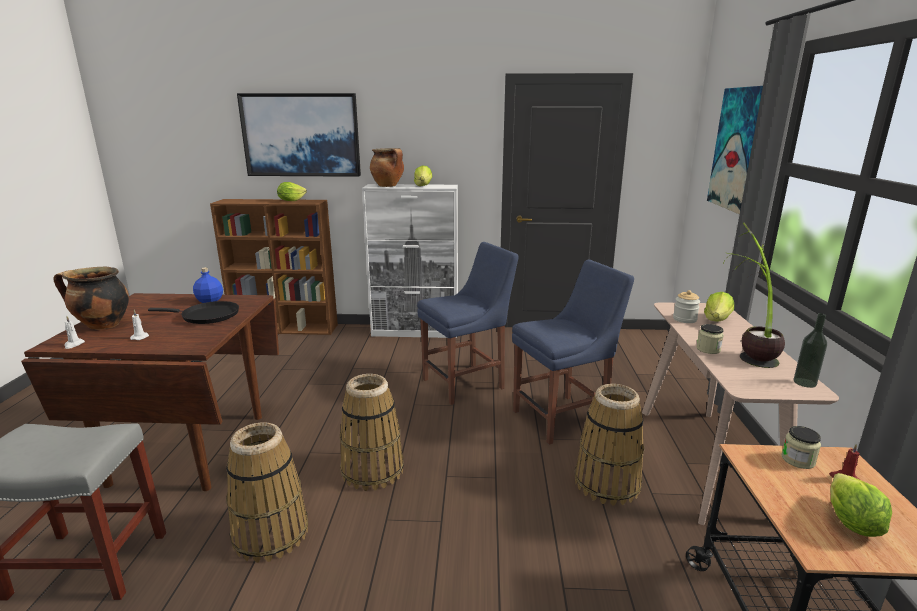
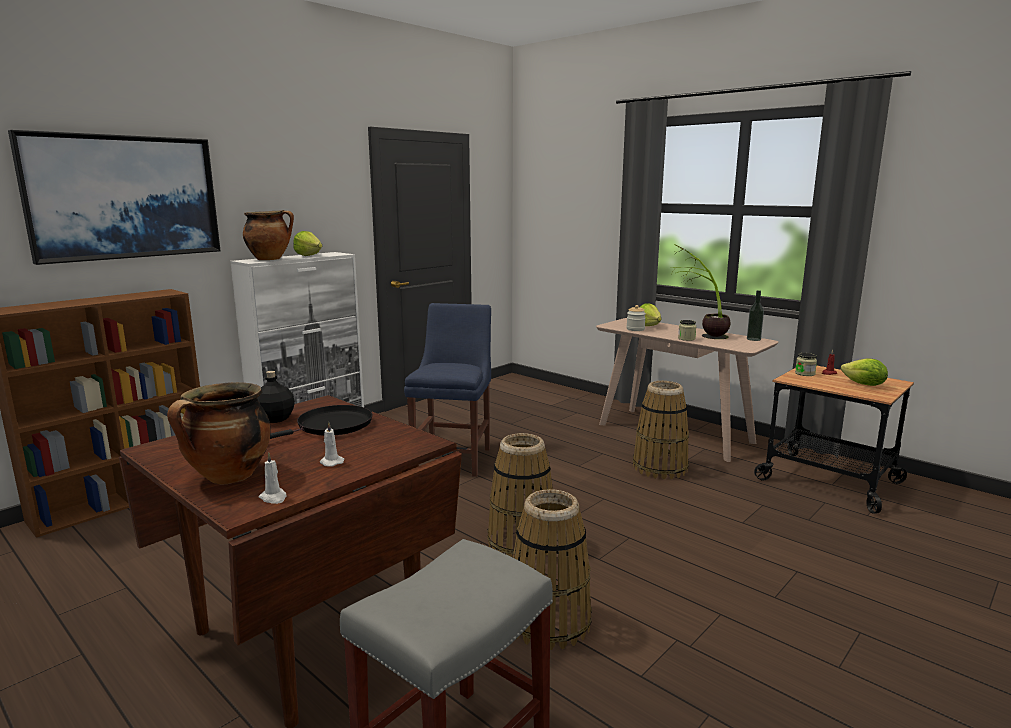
camera: 50 degrees left, 5 degrees down
(209, 300) = (274, 419): blue bottle -> black bottle
(291, 200) = (123, 296): lettuce -> none
(563, 418) = (566, 447): blue chair -> none
(739, 149) = (588, 198): picture -> none

